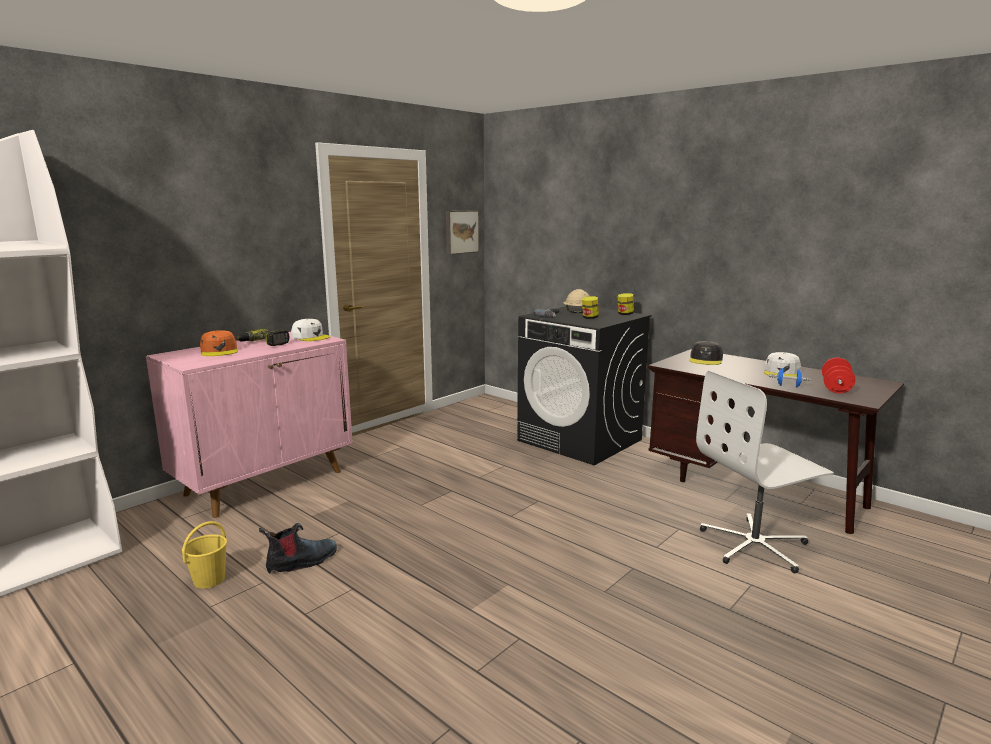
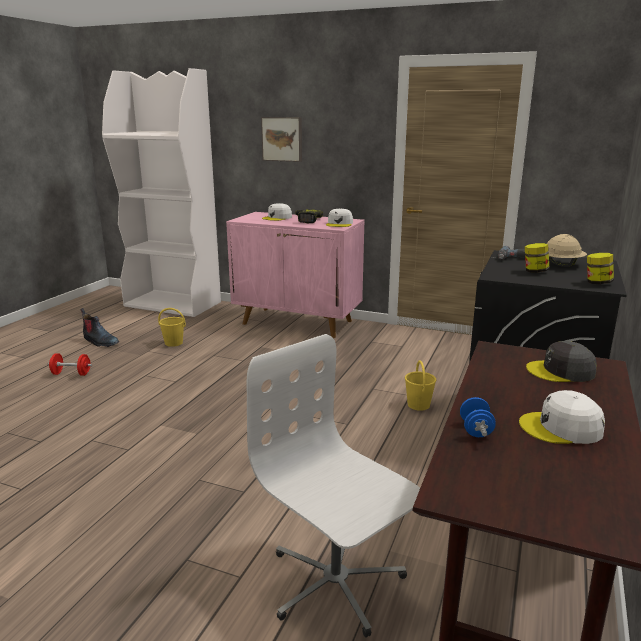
camera: 70 degrees right, 5 degrees up
(219, 351) = (277, 218): orange cap -> white cap
(301, 562) = (201, 359): boot -> boot (100, 342)
(461, 232) = (582, 149): picture -> picture (282, 139)
(525, 466) = (418, 405): none -> yellow bucket
(836, 388) = (513, 473): red dumbbell -> red dumbbell (71, 374)

